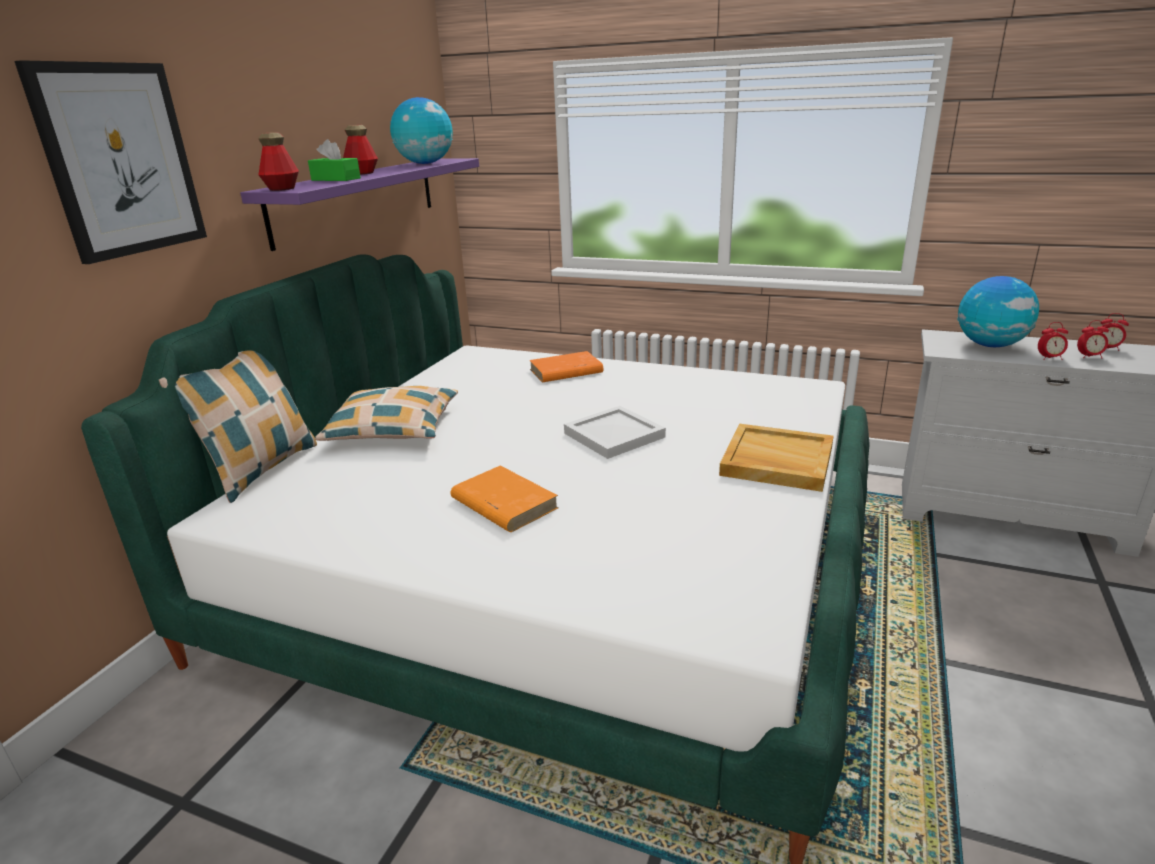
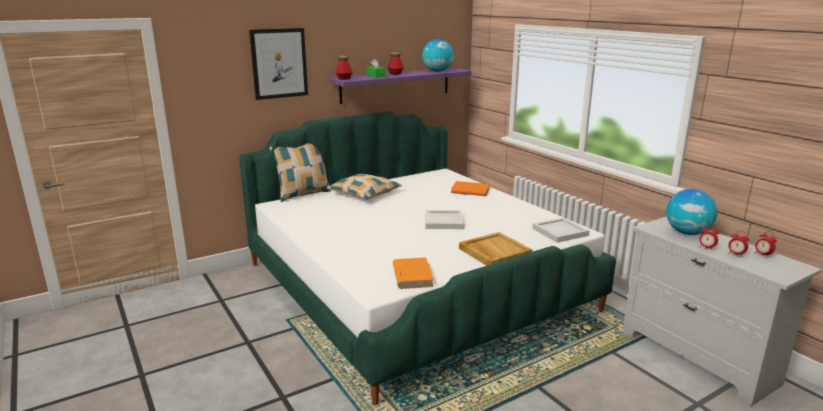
camera: 35 degrees right, 5 degrees down
(503, 503) = (362, 230): orange book -> orange book (412, 275)
(794, 396) = (561, 232): none -> white tray

